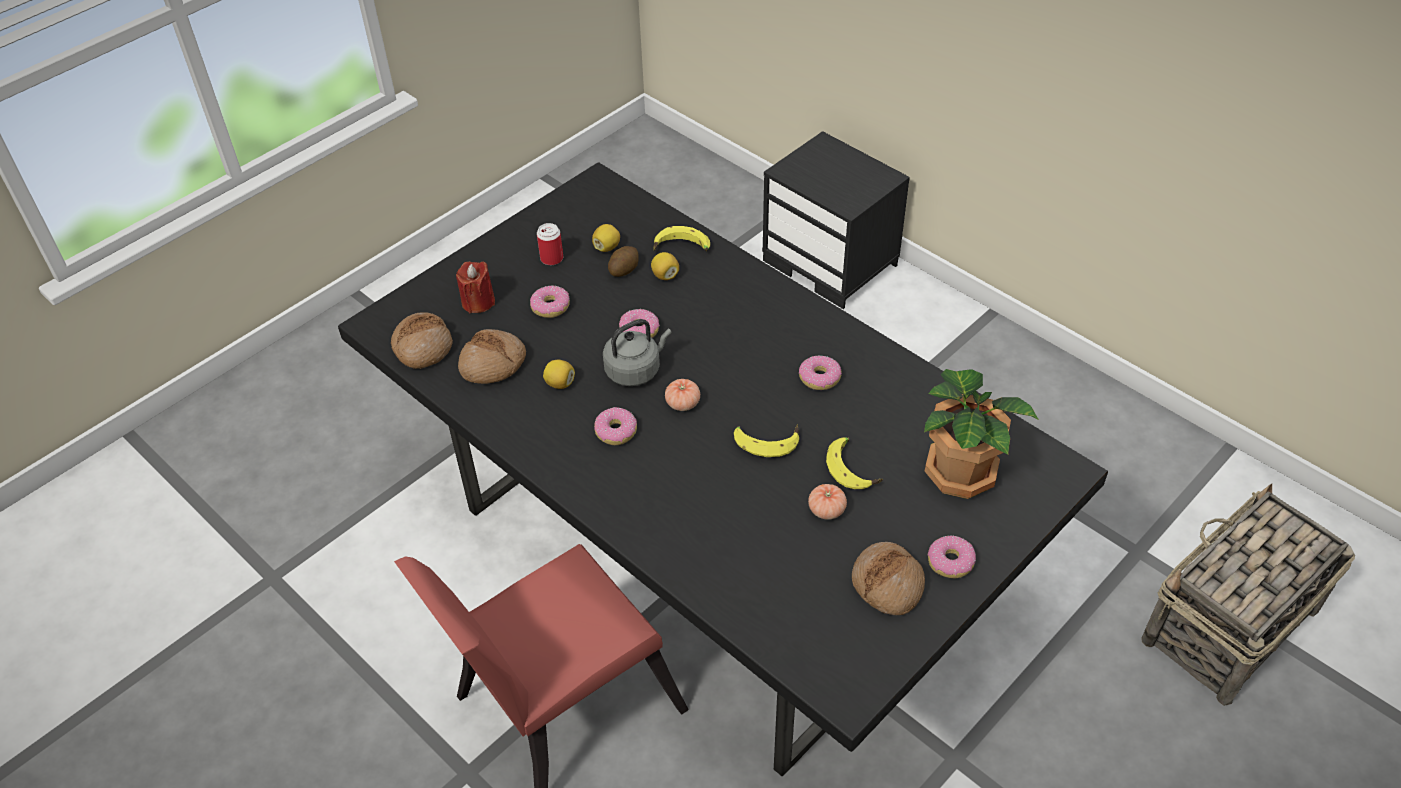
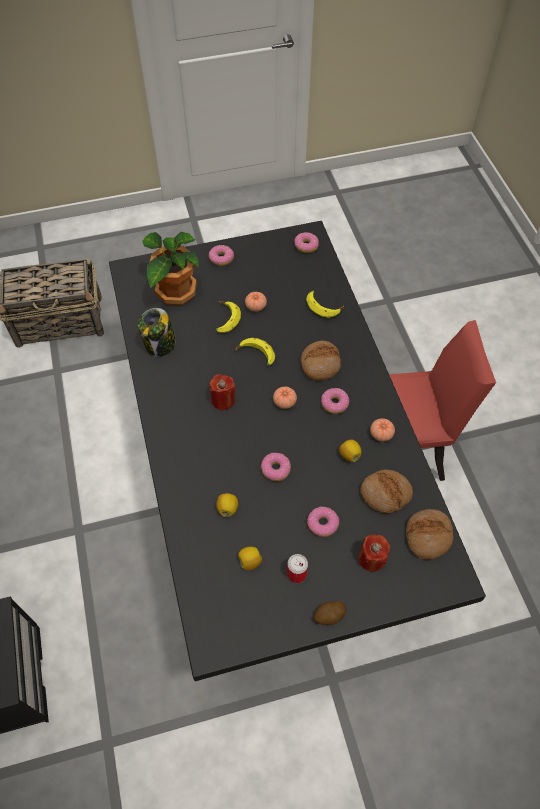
camera: 150 degrees left, 10 degrees up
(532, 424) = (381, 434): none -> tomato
(624, 269) = (251, 531): potato -> potato (329, 616)
(635, 370) = (297, 440): grey kettle -> none
(681, 248) = (198, 528): banana -> banana (324, 306)
(762, 370) = (223, 400): none -> red candle
(820, 378) = (196, 377): donut -> donut (306, 246)
(887, 584) = (257, 263): bread -> bread (320, 364)
(904, 393) = (160, 345): none -> jar

